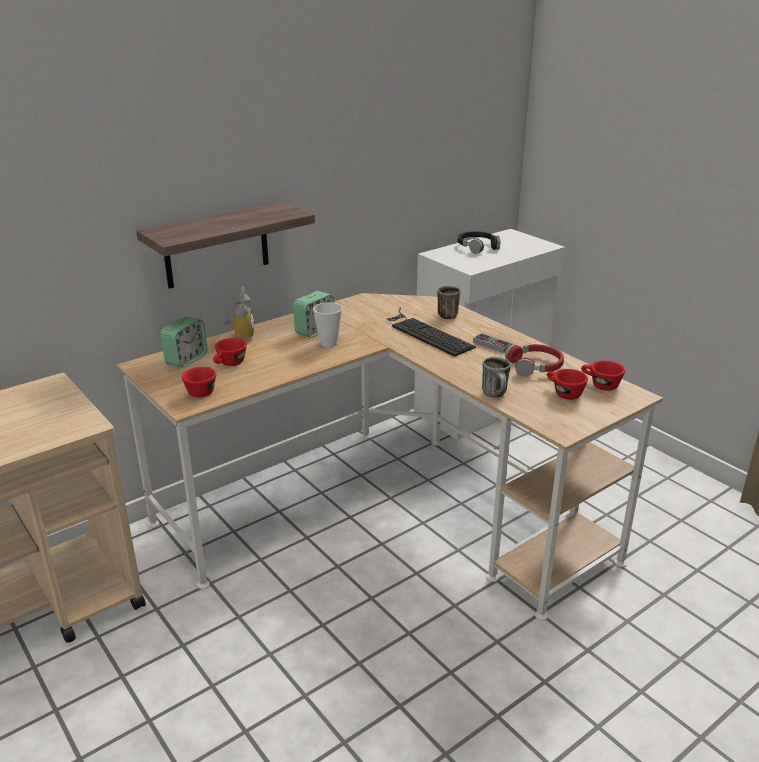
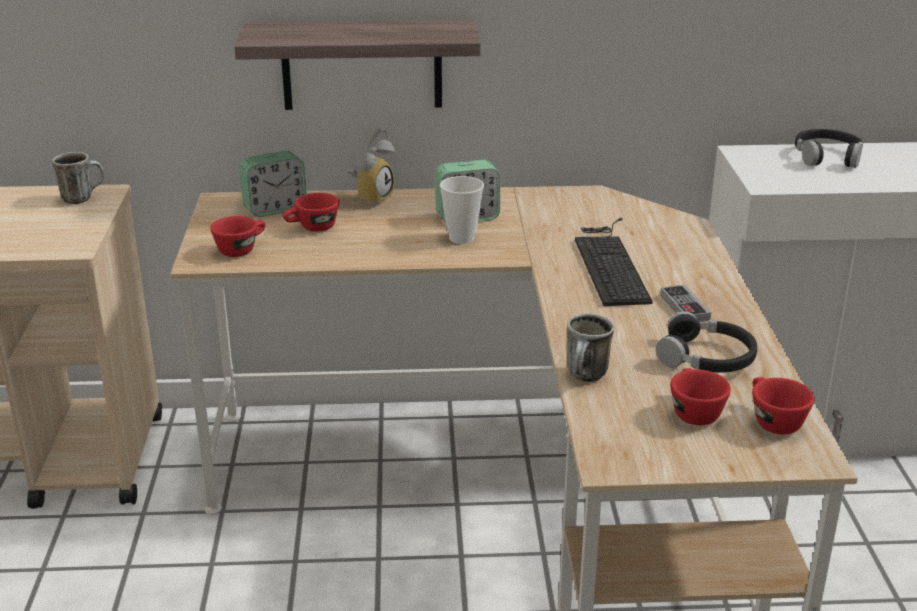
camera: 35 degrees right, 0 degrees up
(448, 315) = (680, 247): mug -> mug (83, 198)
(535, 366) = (706, 358): red headphones -> black headphones

